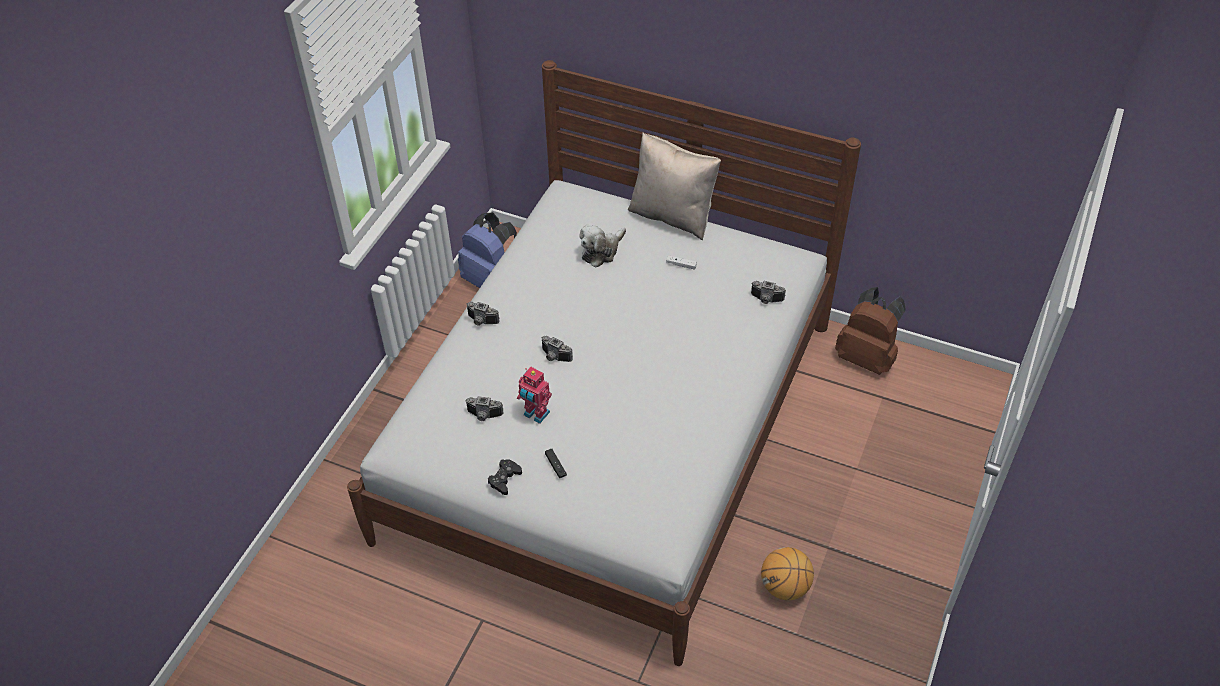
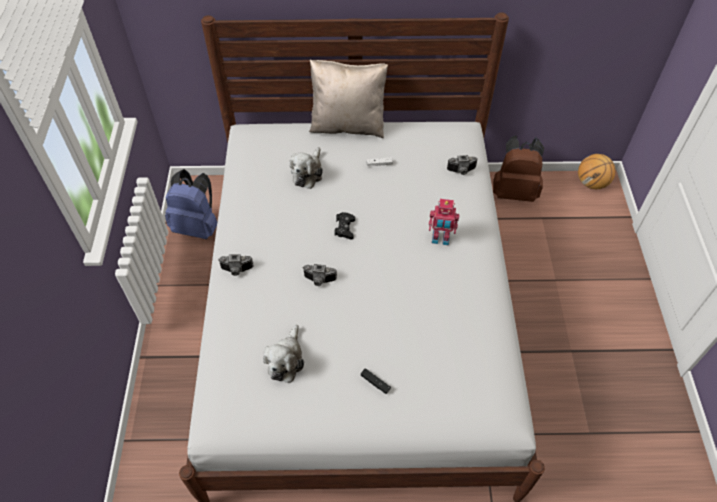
camera: 25 degrees left, 5 degrees up
(484, 416) = (286, 360): camera -> plush toy
(504, 479) = (336, 414): black game controller -> black game controller (344, 228)
(535, 414) = (331, 340): toy robot -> toy robot (440, 239)
(785, 587) = (559, 397): basketball -> basketball (591, 183)

